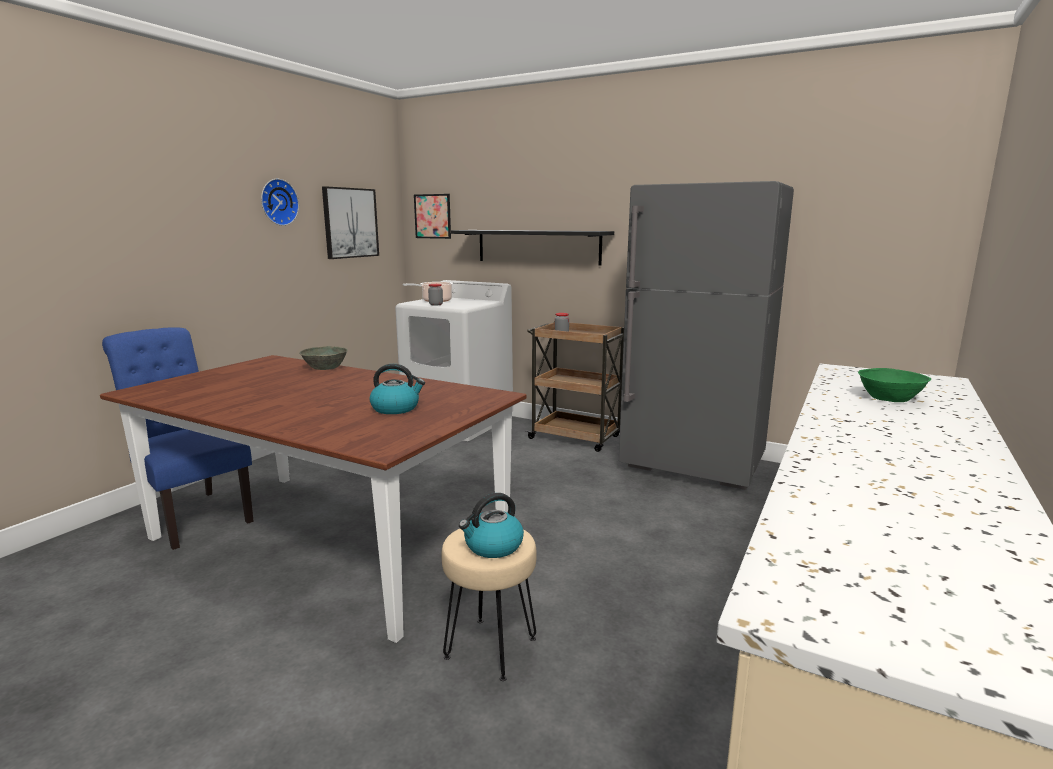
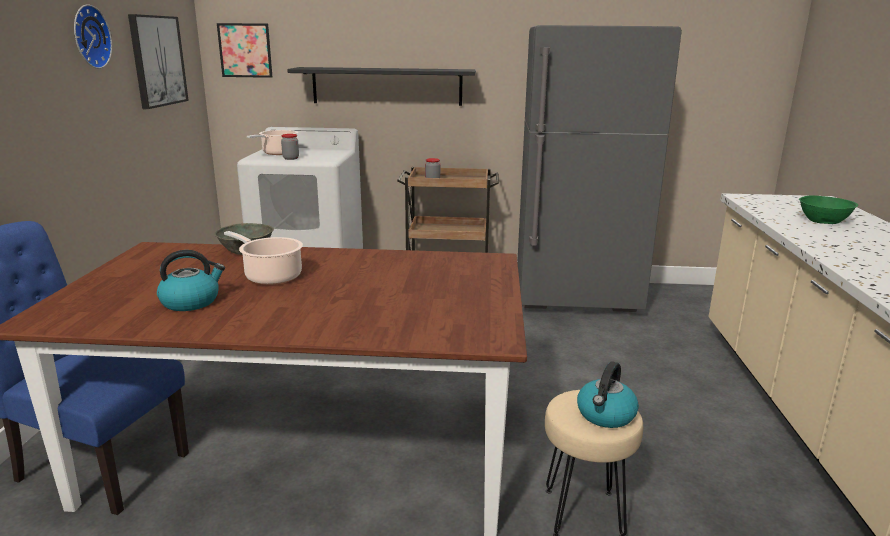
camera: 25 degrees left, 5 degrees up
(310, 385) = (270, 276): none -> cooking pot
(396, 408) = (422, 290): kettle -> kettle (191, 302)

